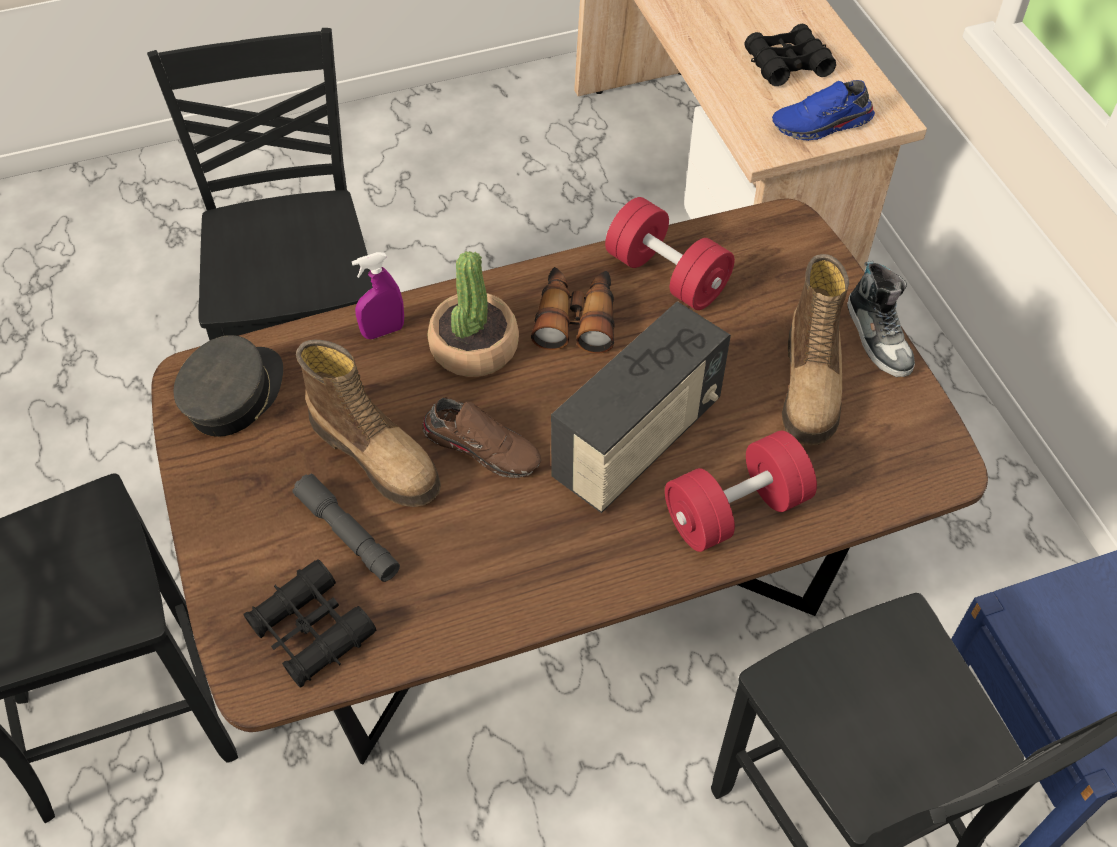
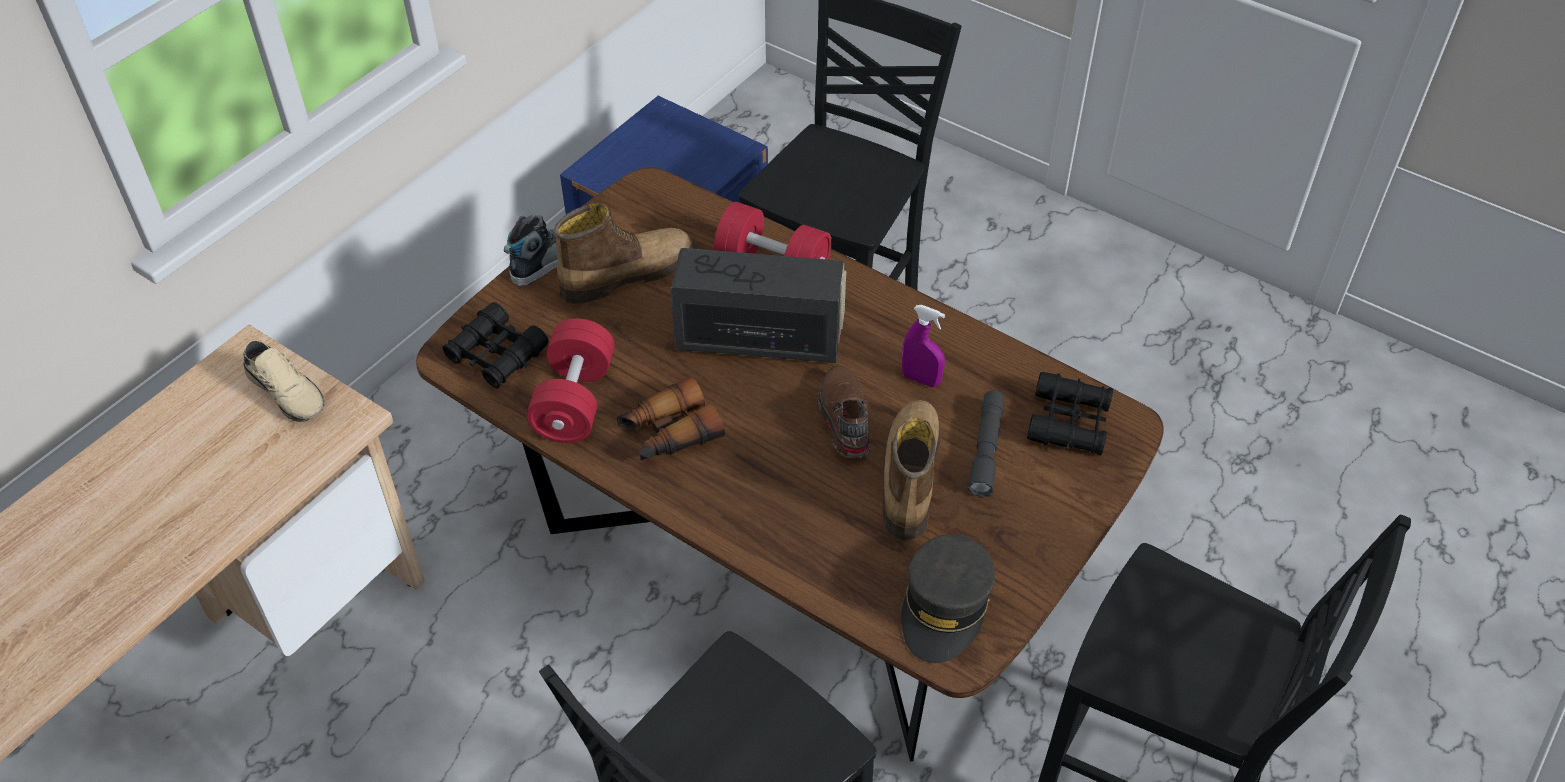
camera: 125 degrees left, 5 degrees down
(234, 396) = (945, 608): grey cap -> grey cap turned 60 degrees counterclockwise
(383, 331) = (790, 551): purple spray bottle -> purple spray bottle (920, 379)
(474, 347) = (755, 480): potted plant -> none
(787, 64) = (197, 455): black binoculars -> black binoculars (497, 354)
(822, 125) = (288, 392): blue shoe -> beige shoe

